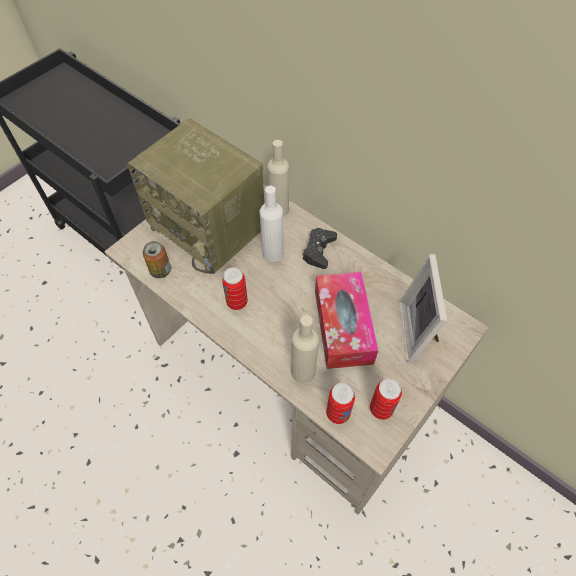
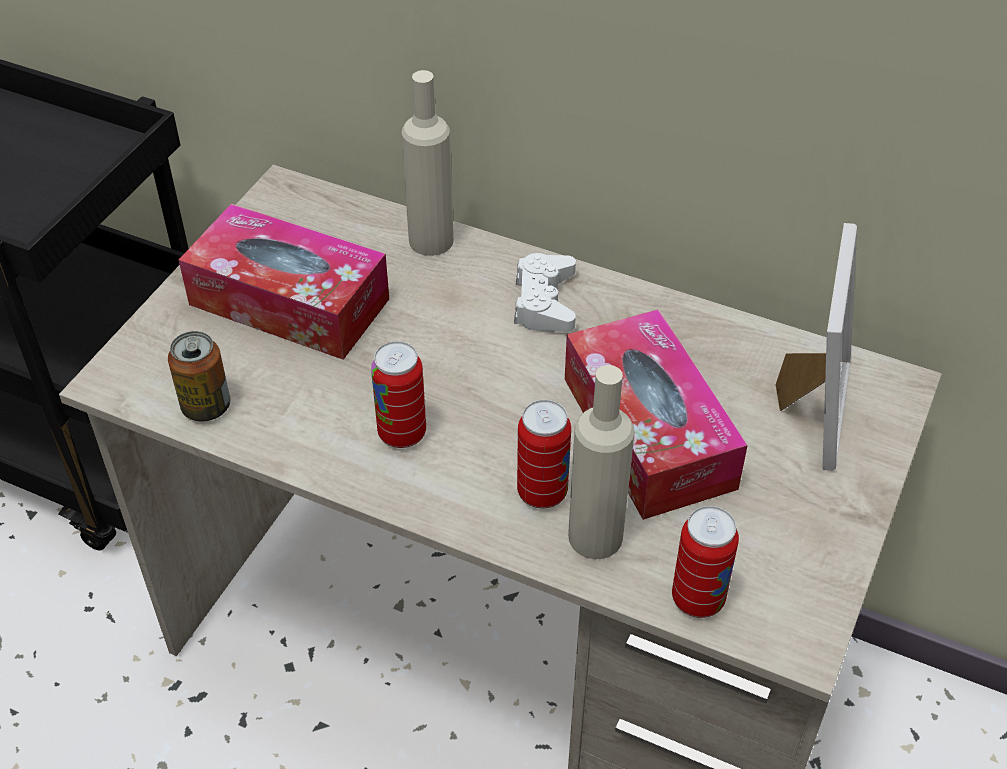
camera: 15 degrees left, 10 degrees down
(209, 227) = (289, 302): radio -> tissue box
(272, 253) = (447, 324): white bottle -> none
(318, 251) = (545, 301): black game controller -> white game controller
(381, 409) = (784, 570): can -> can (542, 492)
(419, 331) = (807, 409): picture frame -> picture frame turned 150 degrees counterclockwise

